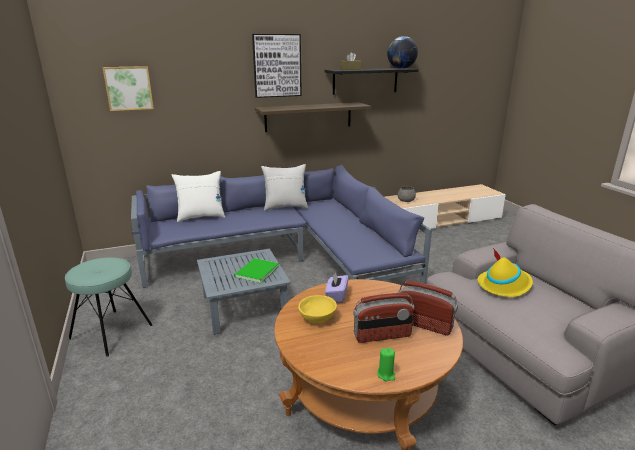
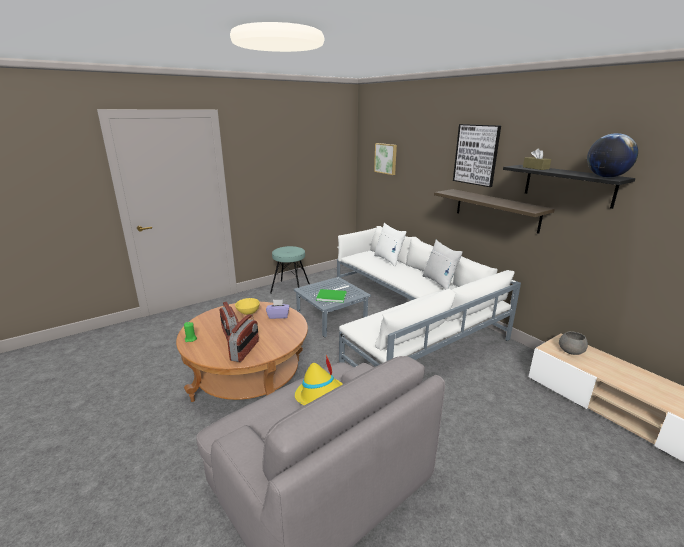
camera: 75 degrees right, 0 degrees up
(282, 267) = (396, 322): blue sofa -> white sofa

